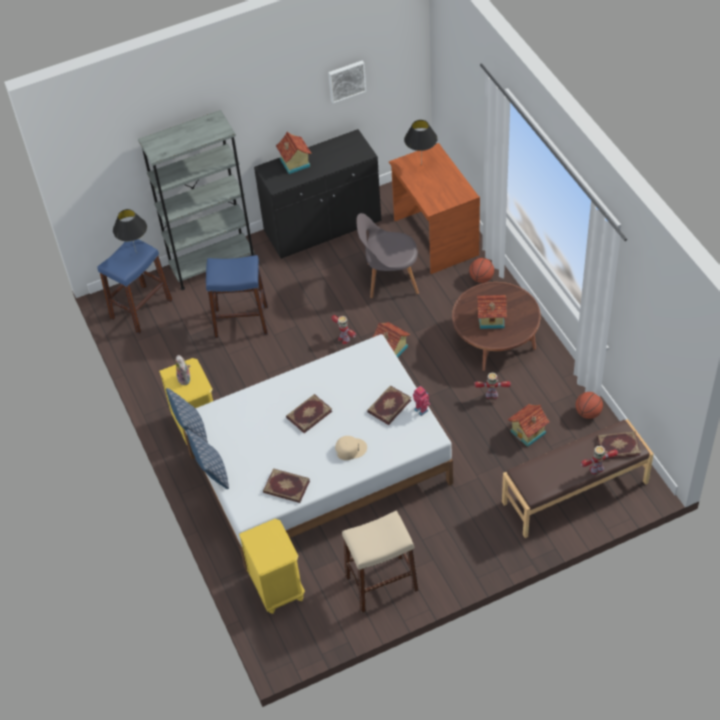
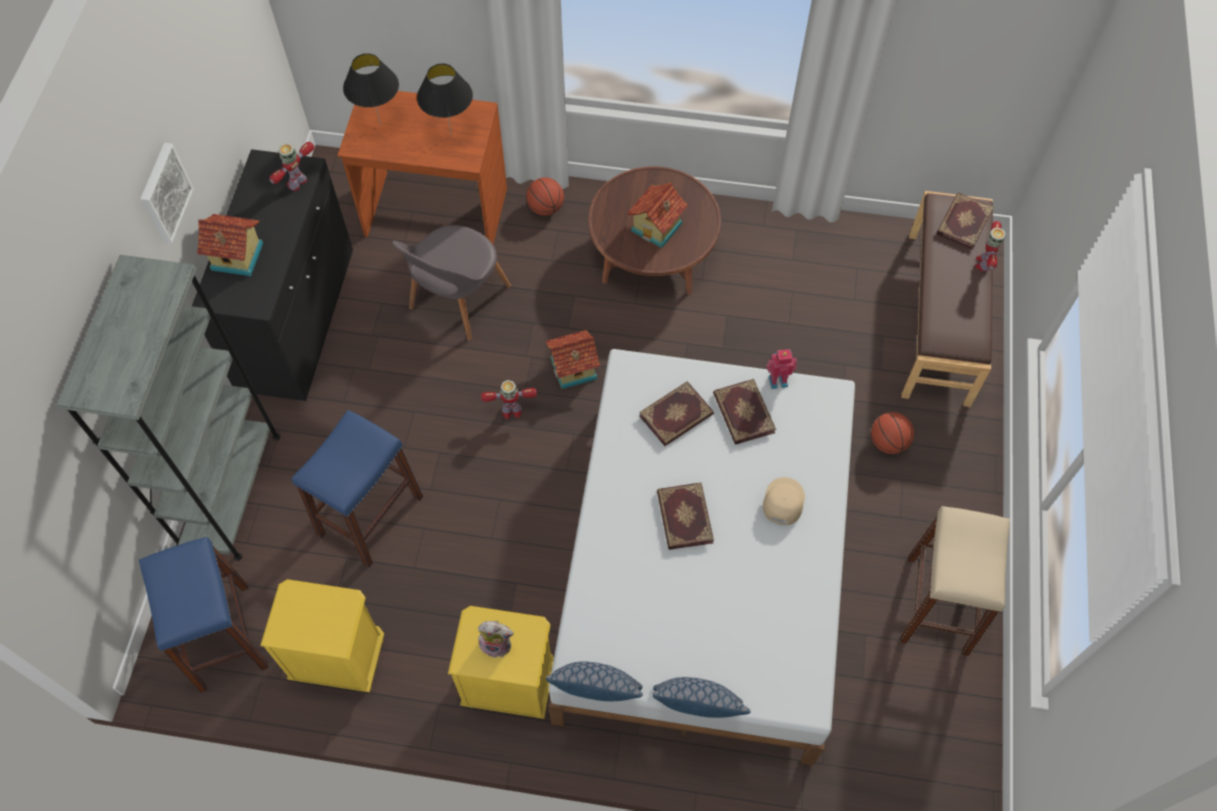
camera: 60 degrees left, 10 degrees up
(136, 253) = (186, 571): black table lamp -> black table lamp (451, 135)
(277, 588) = (864, 739): yellow nightstand -> yellow nightstand (340, 659)
(286, 487) = (793, 622): book -> book (676, 416)
(346, 80) = (211, 81): picture -> picture (163, 193)
(492, 395) = (734, 309): toy robot -> toy robot (297, 182)
(528, 432) = (819, 307): toy house -> none
(588, 413) = (834, 234): basketball -> basketball (888, 442)

